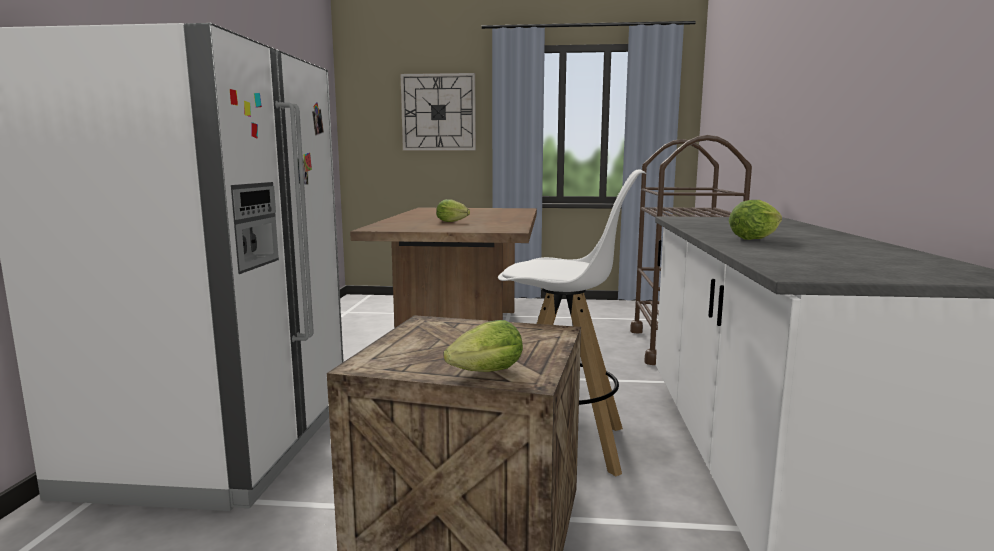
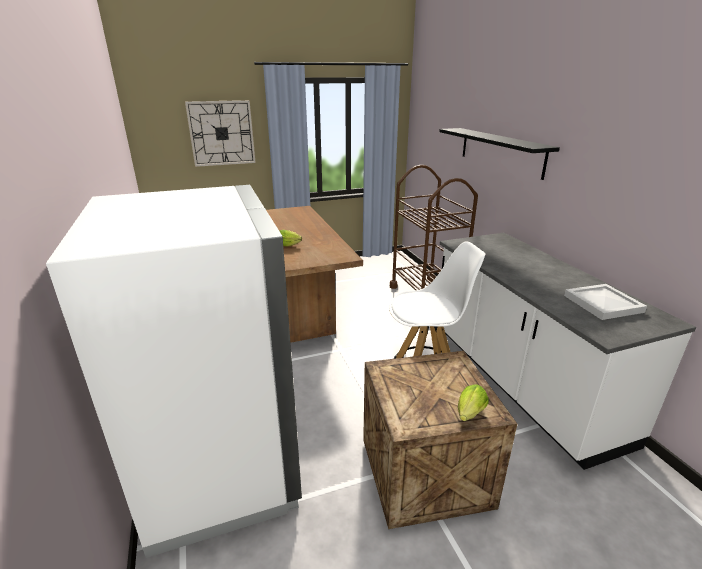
camera: 25 degrees left, 15 degrees up
(756, 238) = (534, 280): lettuce -> none
(782, 89) = (500, 151): none -> black shelf
(858, 258) = (603, 304): none -> white tray

